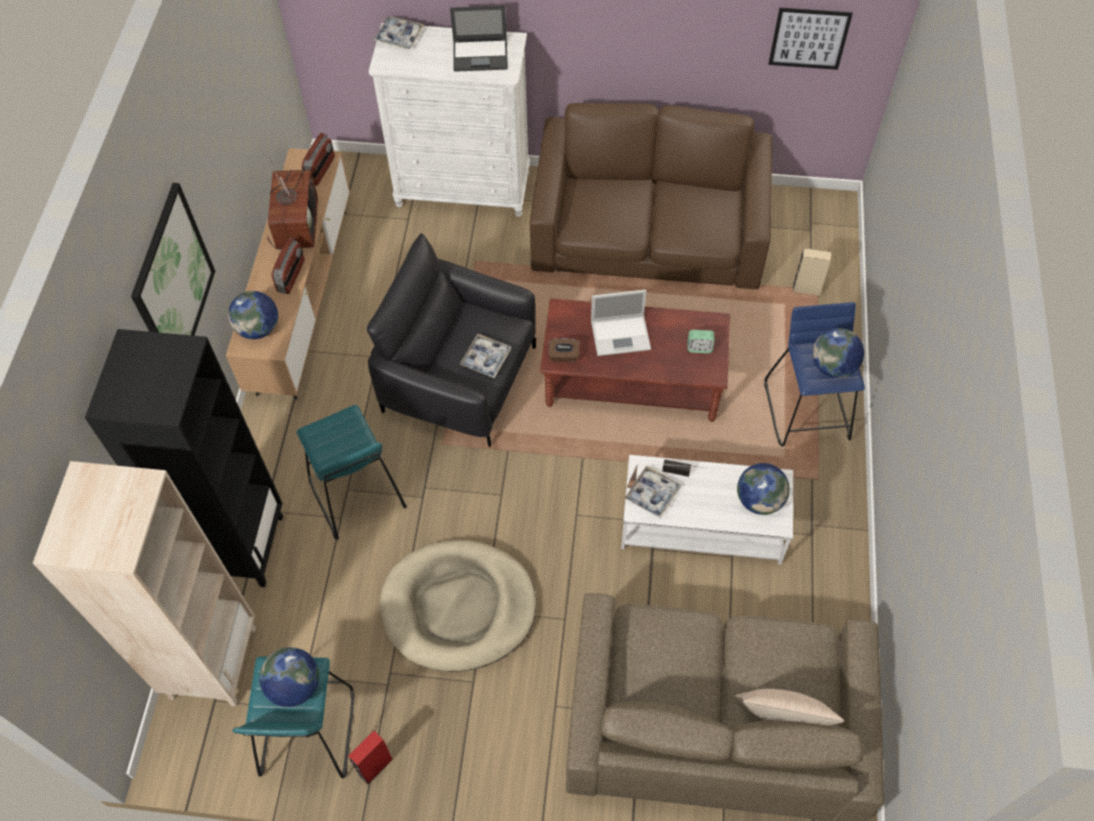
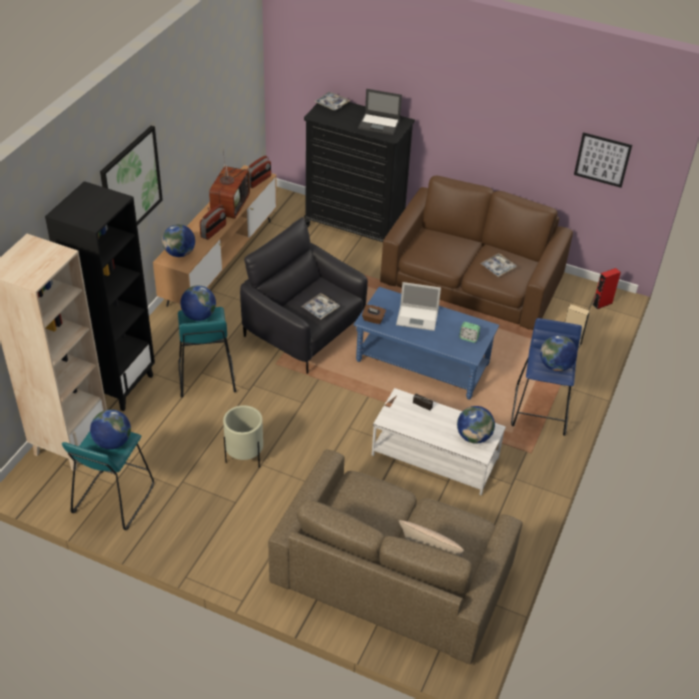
camera: 15 degrees right, 15 degrees down
(330, 431) = (199, 316): none -> globe
(375, 767) = (148, 531): red speaker -> red speaker (602, 304)
(458, 607) = (245, 457): beige dog bed -> beige planter
(463, 189) = (354, 227): white dresser -> black dresser
(633, 382) = (422, 363): brown coffee table -> blue coffee table
(652, 494) = (400, 414): tray -> tray (498, 268)

